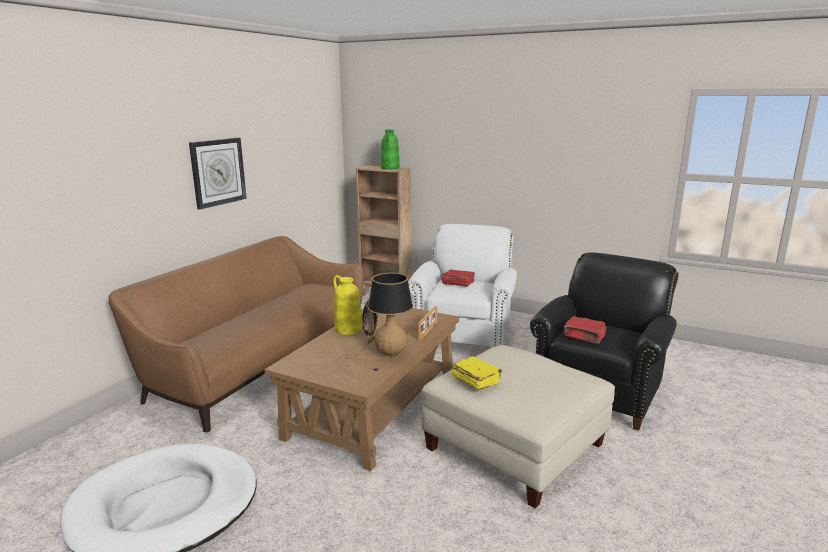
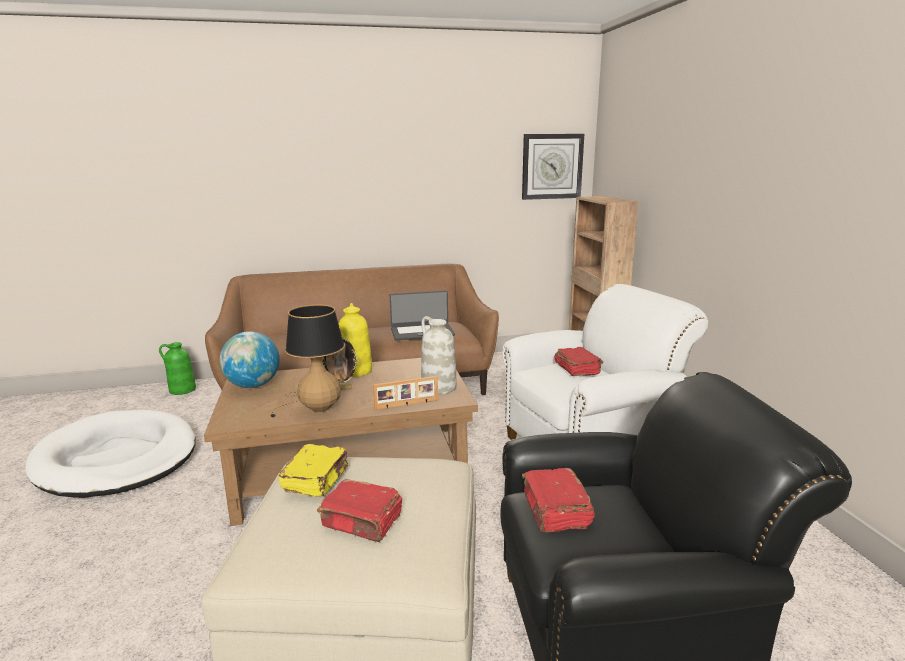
camera: 50 degrees right, 0 degrees up
(218, 172) = (378, 182): wall clock -> wall clock (552, 166)
(307, 365) = (253, 385): none -> globe
(310, 296) = (422, 332): none -> laptop
(390, 168) = (611, 199): green vase -> green vase (182, 390)
(419, 317) = (438, 387): none -> white vase
(536, 379) = (362, 521): none -> red book

